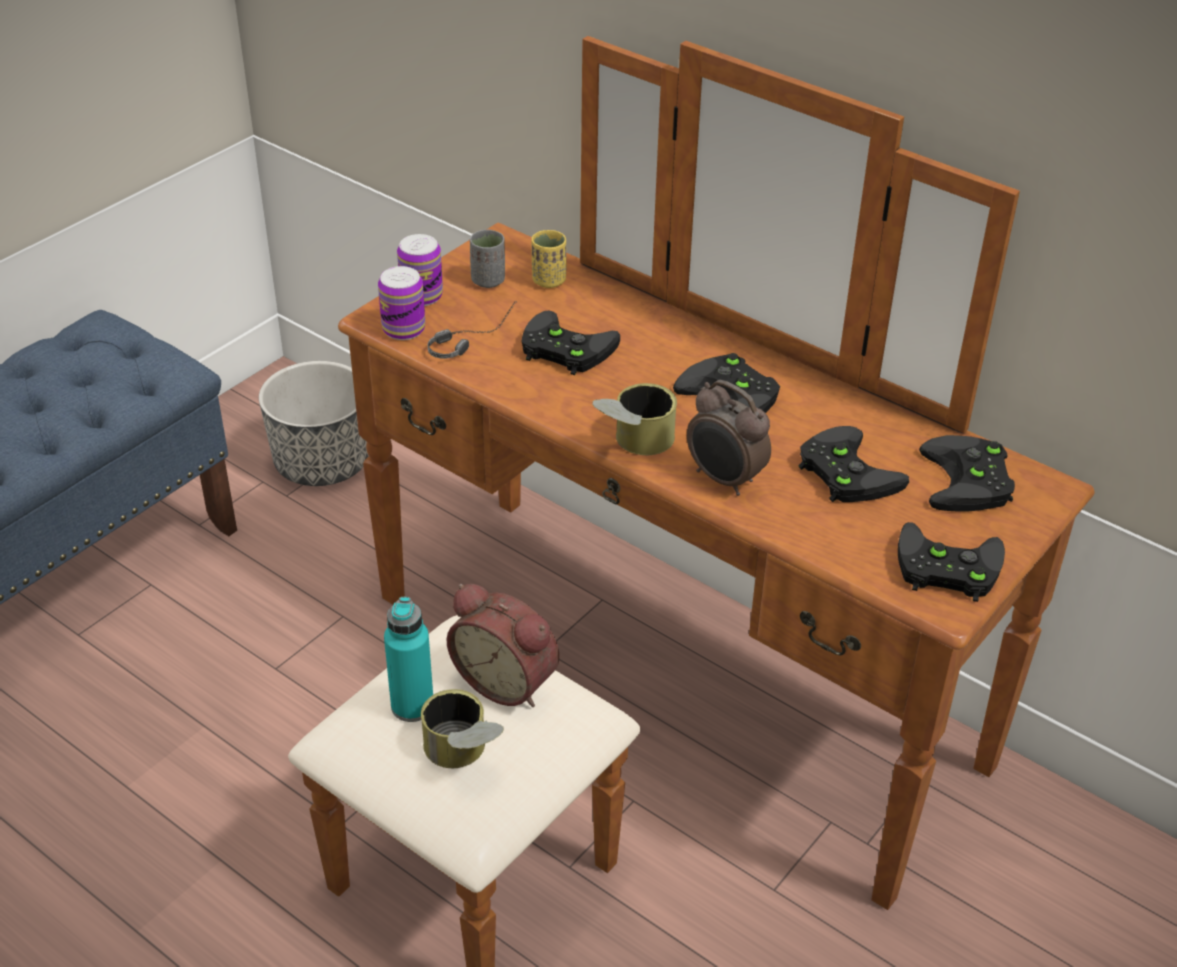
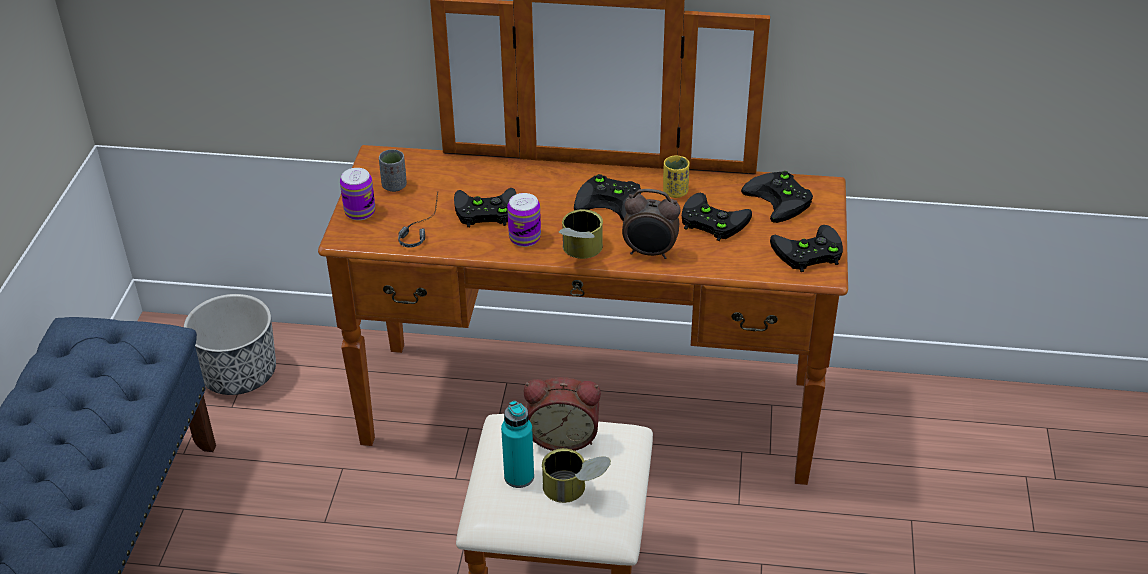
camera: 30 degrees left, 0 degrees up
(403, 329) = (369, 238): can -> can (525, 238)
(549, 281) = (434, 171): yellow cup -> yellow cup (675, 192)

